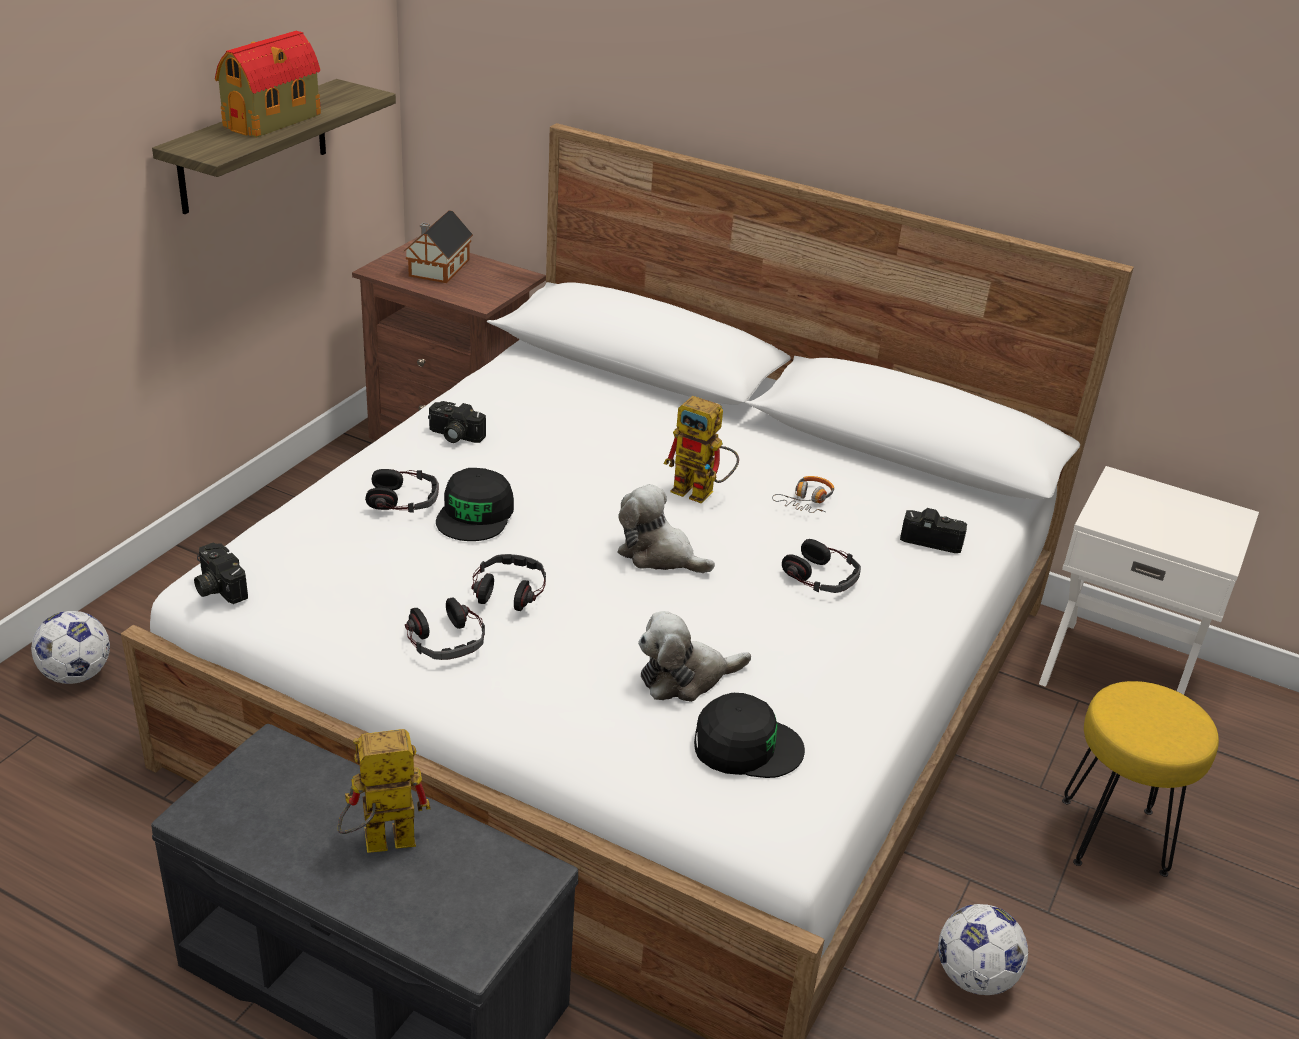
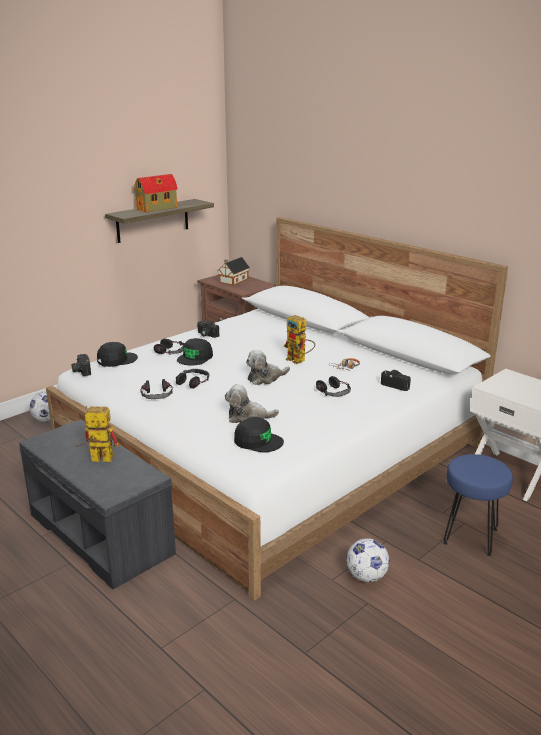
camera: 20 degrees right, 10 degrees down
(292, 544) = (116, 359): none -> black cap
(659, 555) = (265, 378): plush toy -> plush toy turned 75 degrees counterclockwise
(1115, 837) = (471, 537): yellow stool -> blue stool

